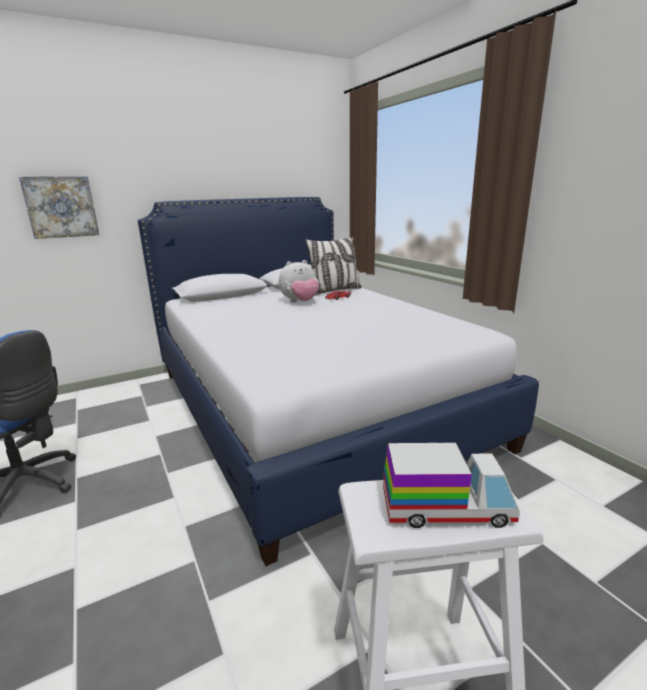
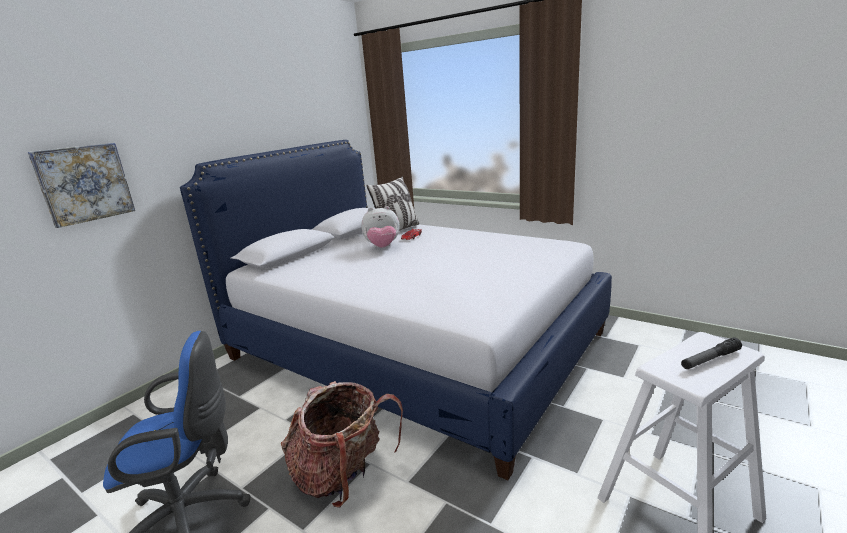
camera: 25 degrees left, 0 degrees up
(146, 499) = (343, 476): none -> backpack
(300, 302) = (382, 247): plush toy -> plush toy turned 45 degrees clockwise
(446, 508) = (710, 359): toy truck -> flashlight

